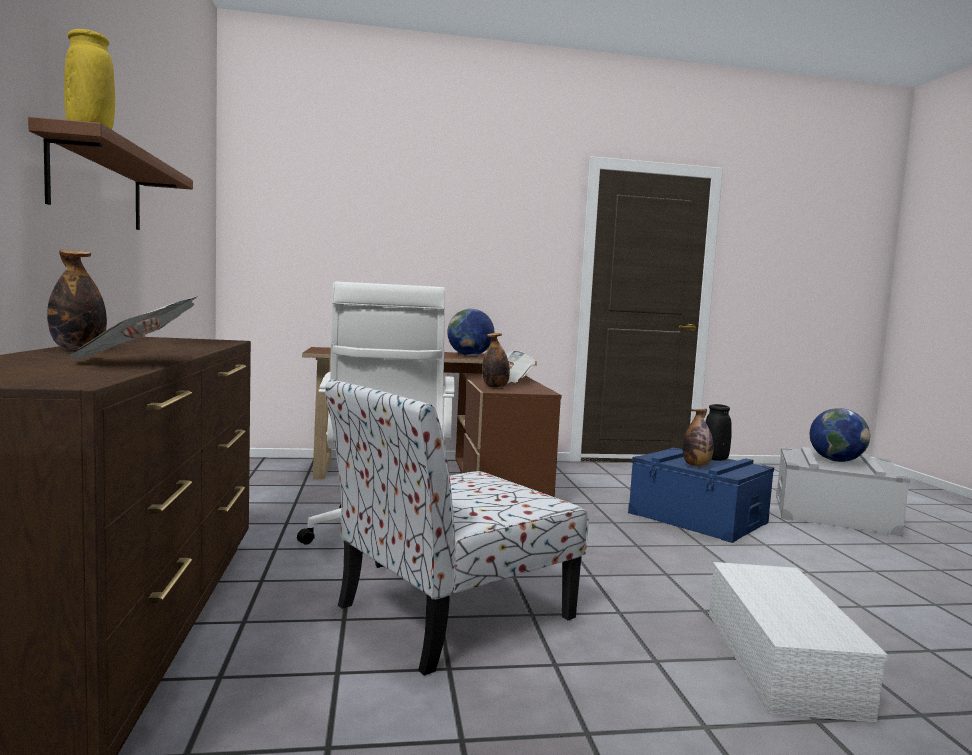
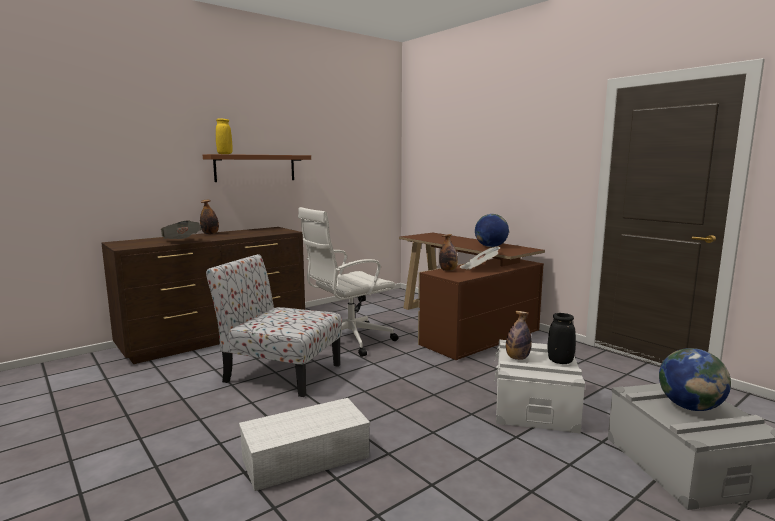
camera: 60 degrees right, 5 degrees up
(698, 518) = (534, 405): blue storage box -> white storage box

